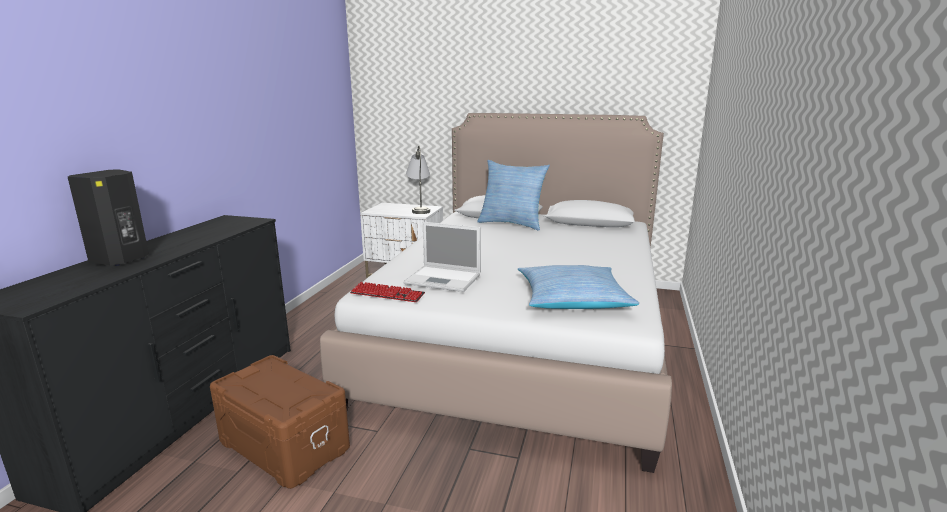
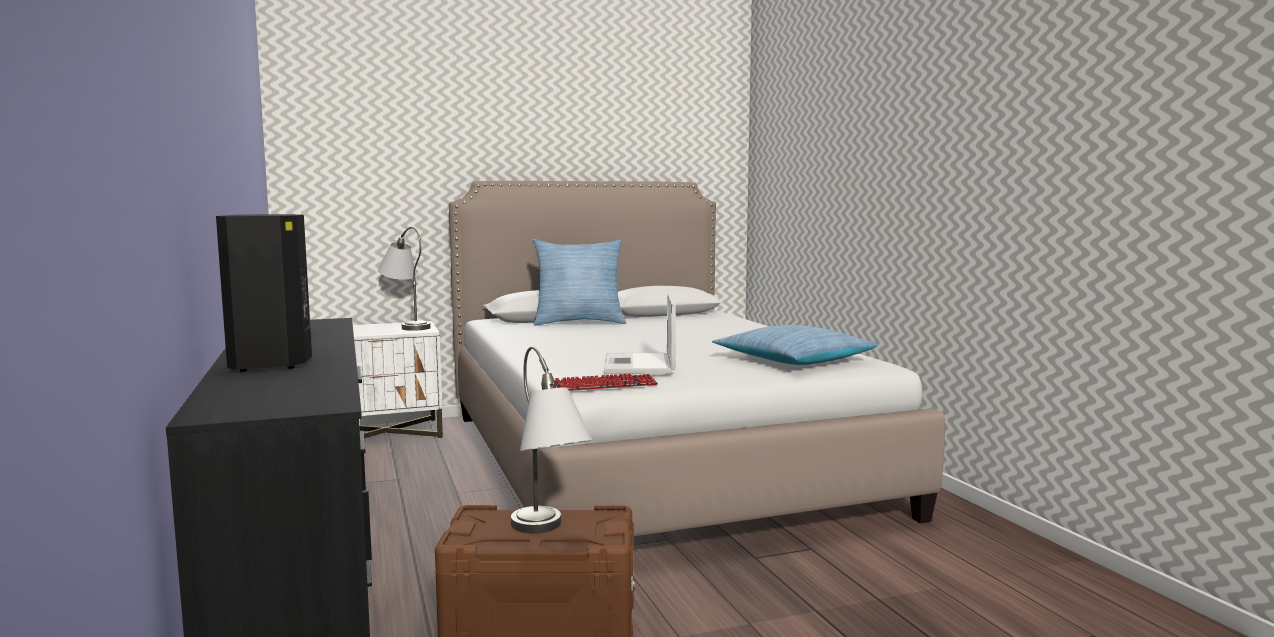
camera: 35 degrees left, 10 degrees down
(270, 396) = (547, 536): none -> grey table lamp
(444, 279) = (639, 365): laptop -> laptop turned 105 degrees clockwise

